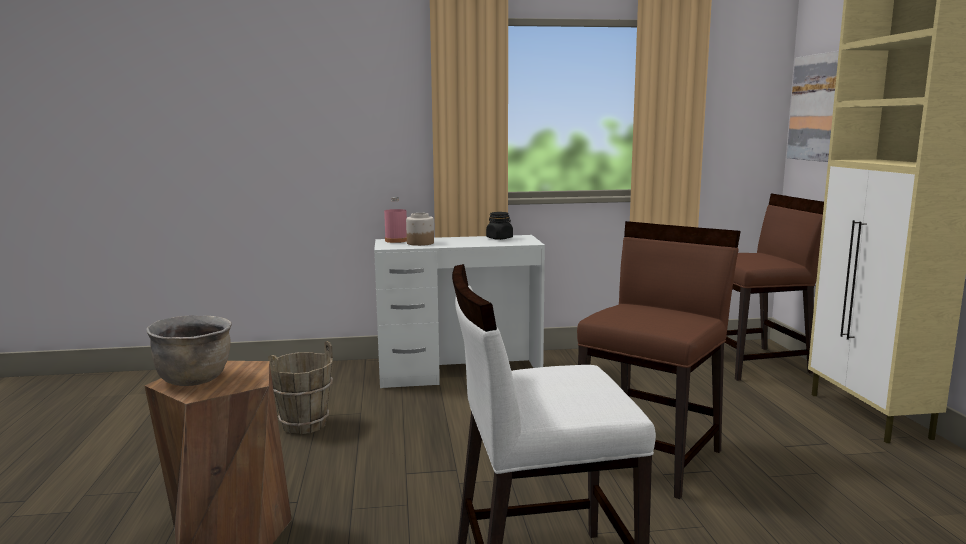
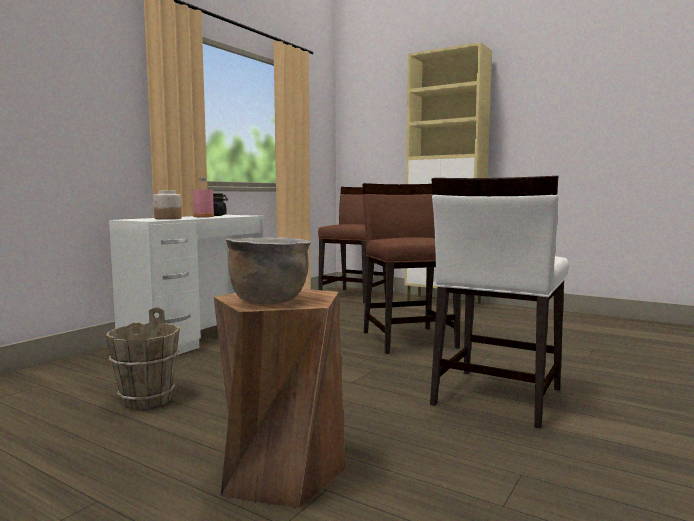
camera: 50 degrees left, 5 degrees down
(396, 240) = (137, 219): pink bottle -> pink bottle (203, 216)
(818, 107) = (362, 133): picture -> none

